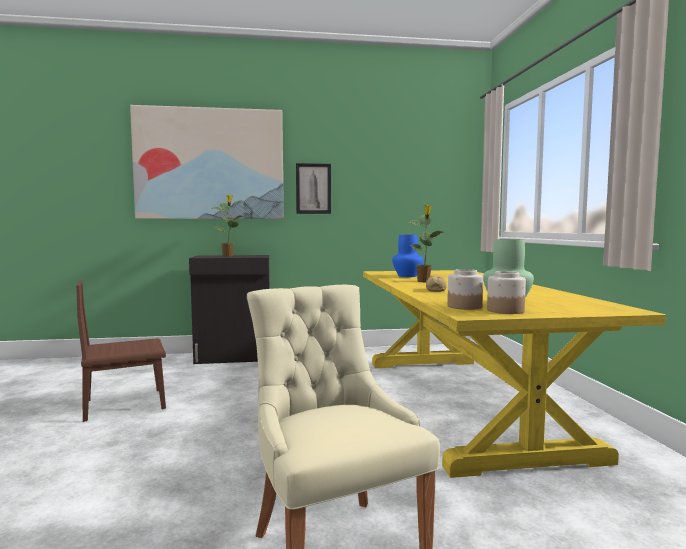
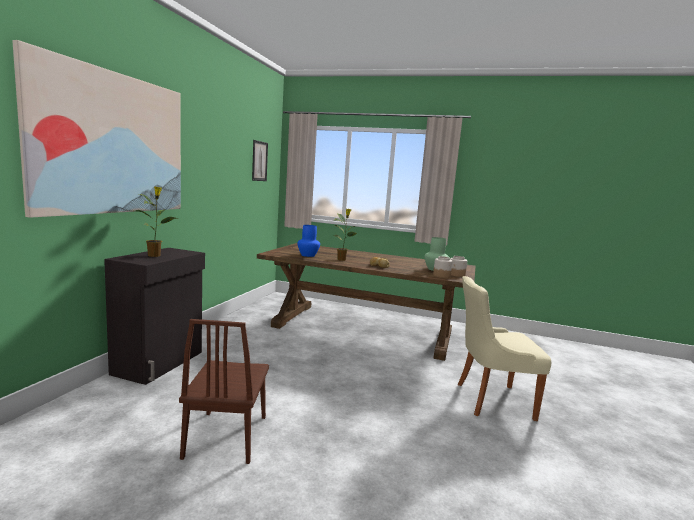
camera: 65 degrees left, 5 degrees up
(313, 188) = (197, 177): picture -> picture (259, 161)
(461, 401) = (363, 329): yellow dining table -> brown dining table

